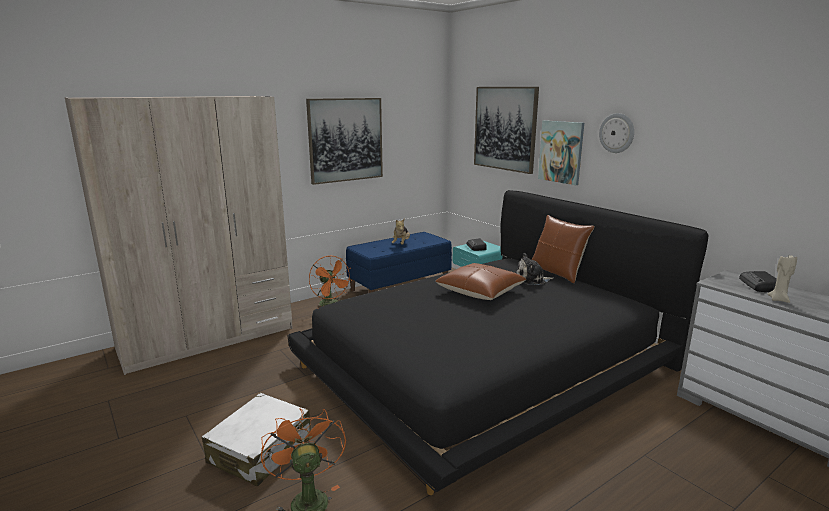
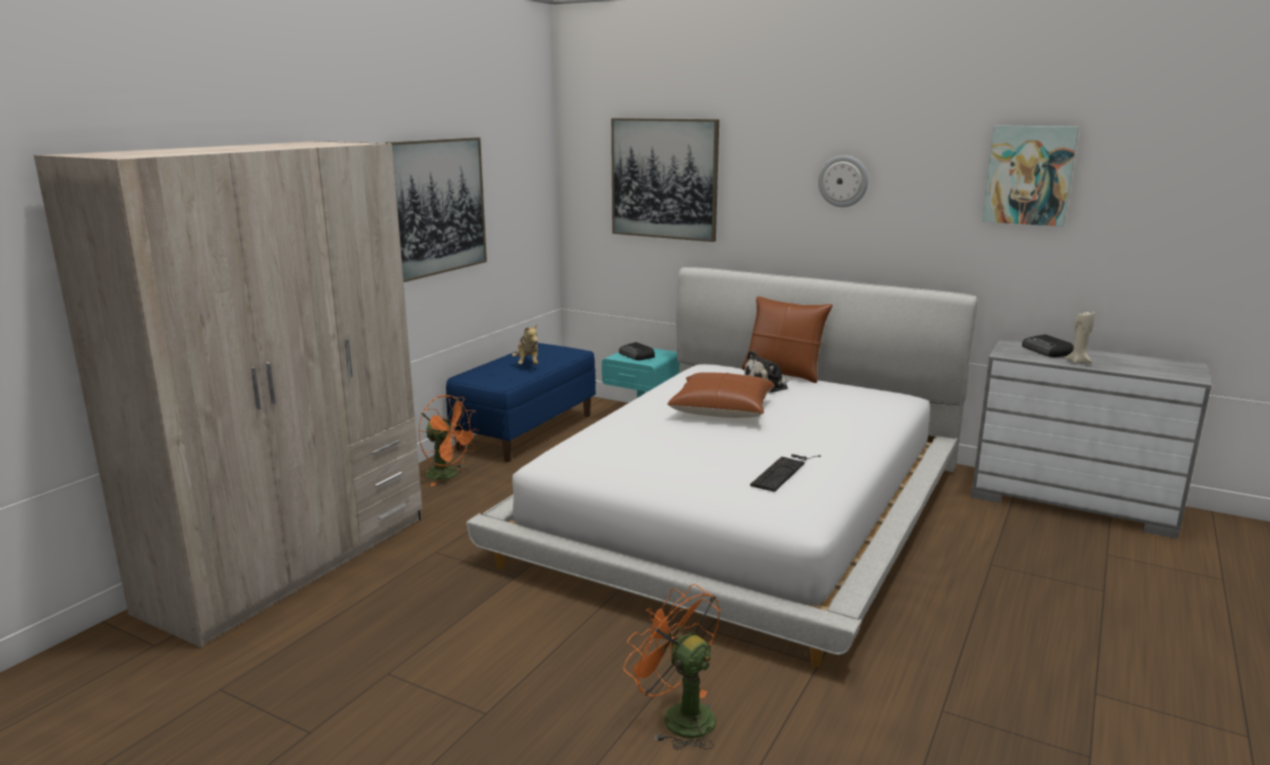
camera: 25 degrees left, 0 degrees up
(261, 450) = (556, 682): white suitcase -> none
(469, 342) = (783, 471): none -> keyboard
(487, 364) = (743, 508): black bed -> white bed
(561, 152) = (760, 209): picture -> picture (1029, 175)

